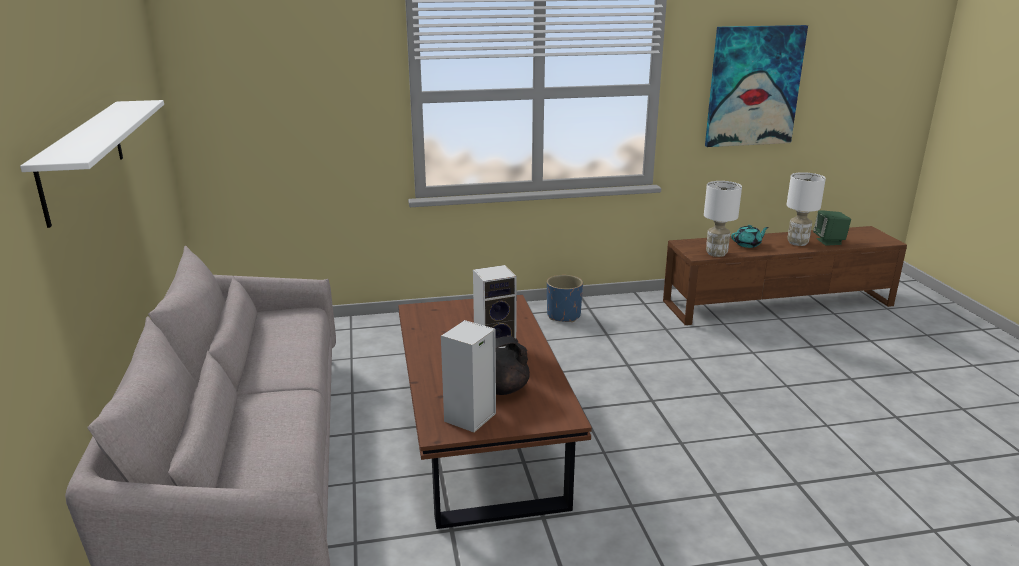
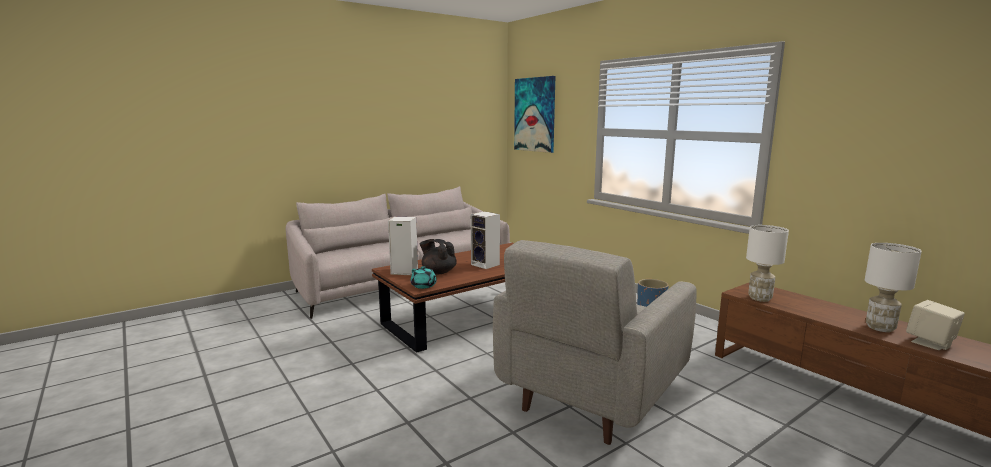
camera: 65 degrees right, 10 degrees down
(83, 158) = (382, 123): white shelf -> none
(741, 416) = (590, 397): none -> grey armchair
(748, 244) = (815, 307): turquoise teapot -> turquoise teapot (424, 286)
(754, 86) = (886, 143): picture -> picture (535, 114)
(829, 241) = (930, 343): green speaker -> beige speaker

